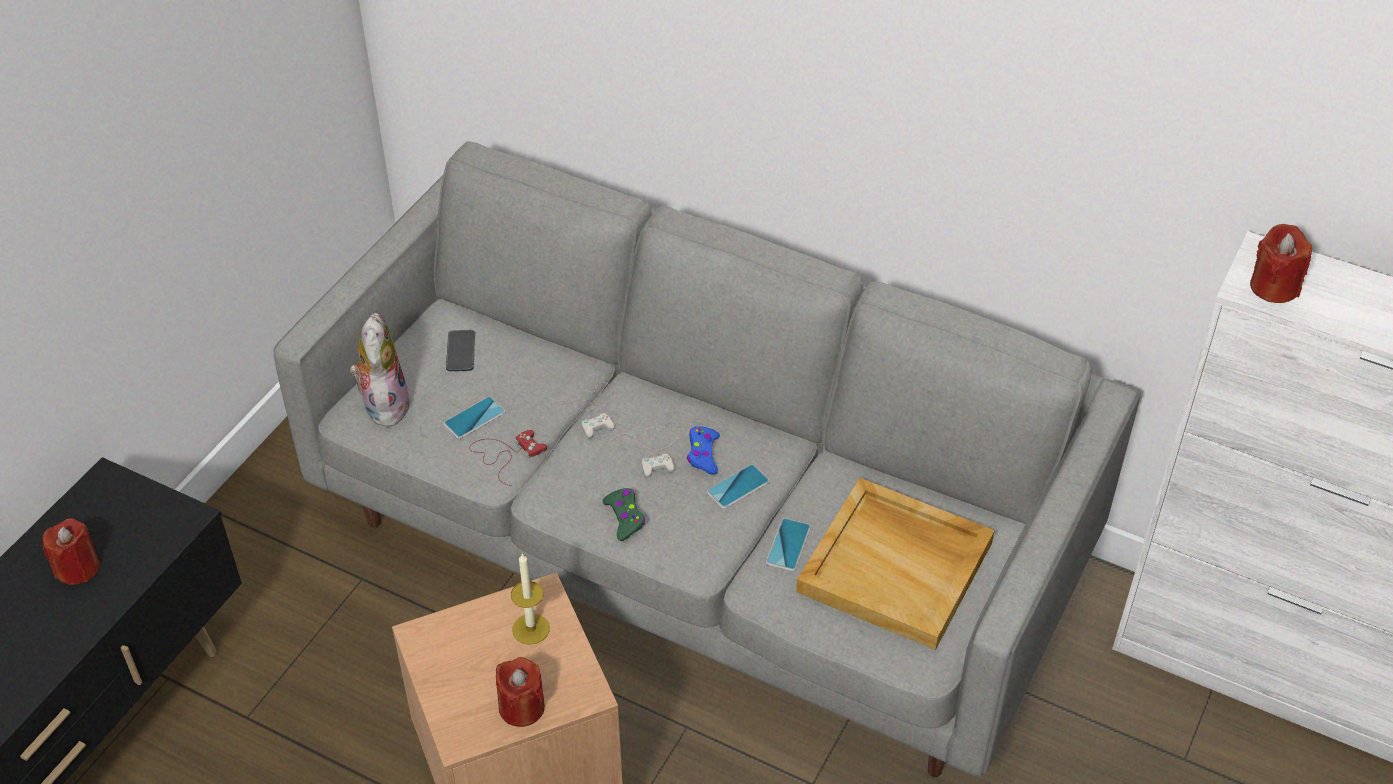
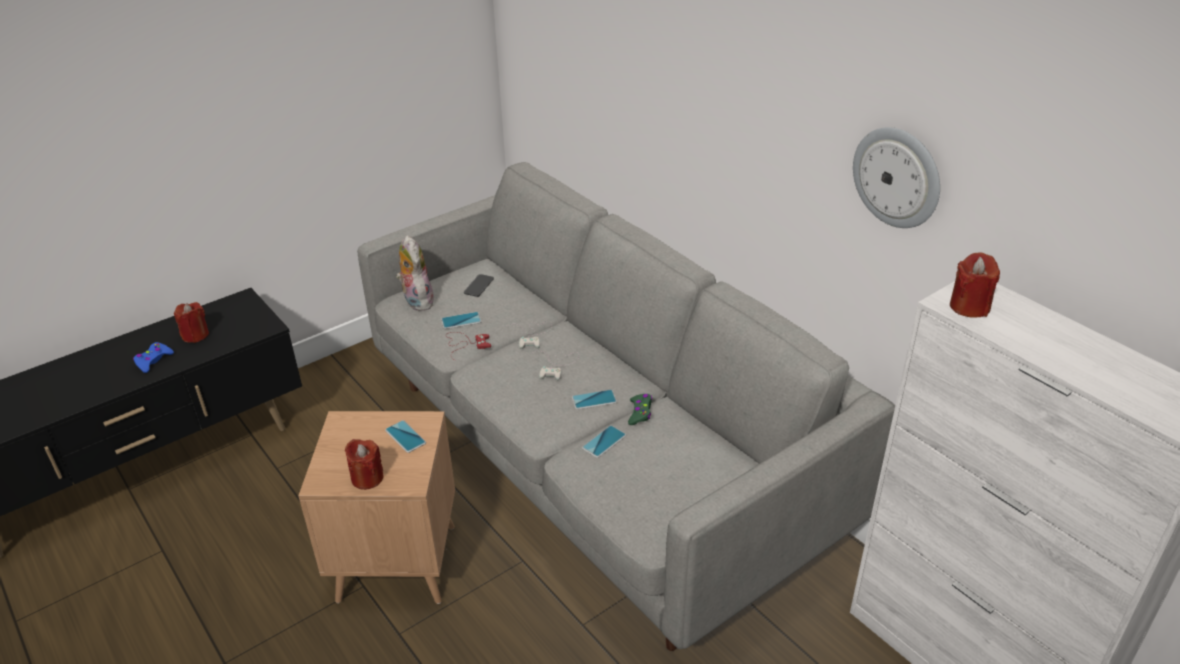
camera: 25 degrees right, 10 degrees down
(384, 404) = (416, 301): plush toy -> plush toy turned 45 degrees counterclockwise
(531, 629) = (405, 437): candle -> phone
(625, 517) = (511, 396): green game controller -> green game controller (640, 413)
(703, 454) = (584, 376): blue game controller -> blue game controller (153, 361)
(897, 566) = (669, 476): beige tray -> none
(1128, 126) = (897, 177): none -> wall clock

